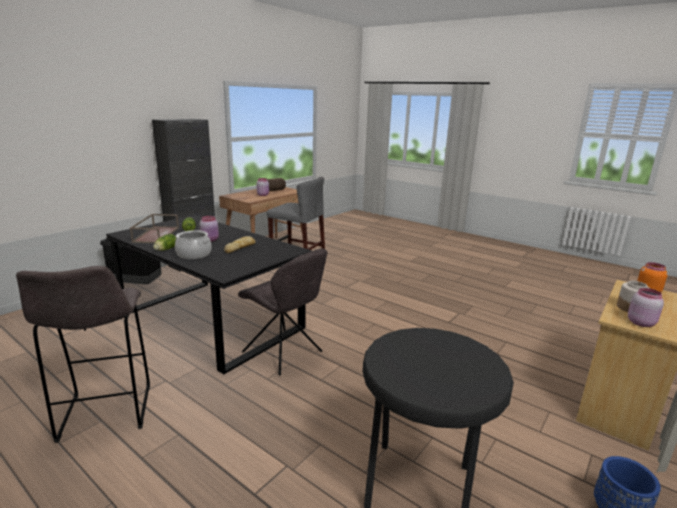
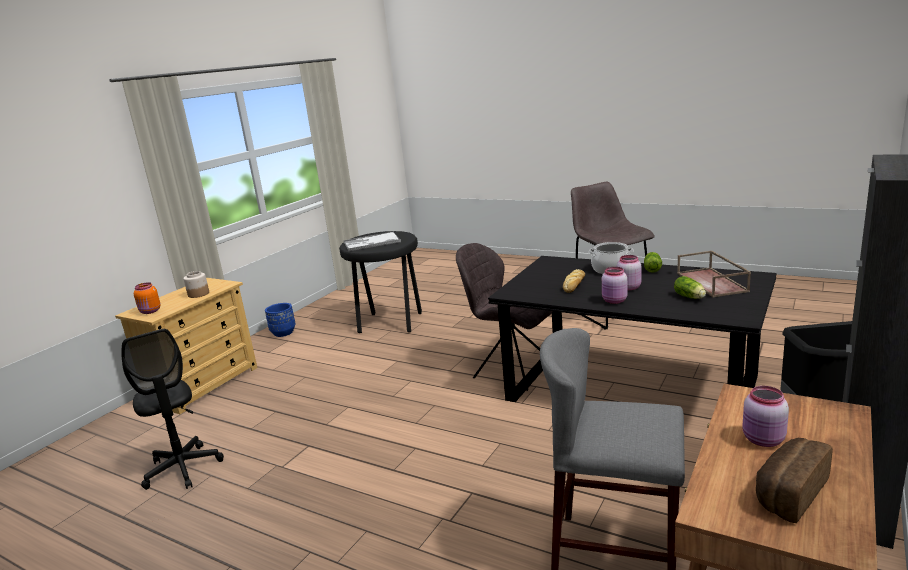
camera: 175 degrees right, 0 degrees up
(448, 361) = (371, 242): none -> tray
(529, 322) = (183, 469): none -> black office chair
(640, 322) = (212, 285): pink jar -> pink jar (614, 301)

